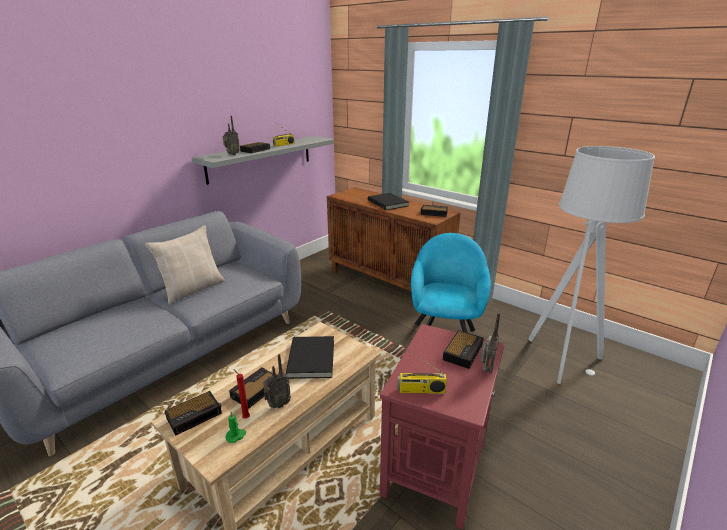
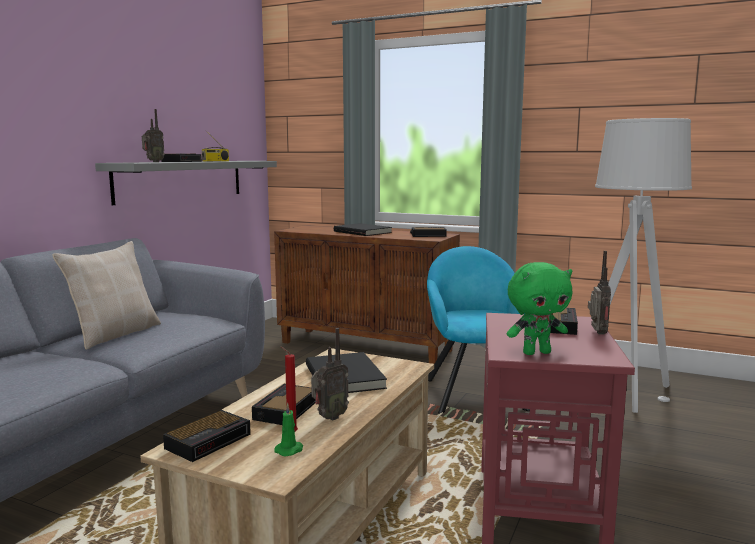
camera: 15 degrees left, 15 degrees down
(421, 390) = (536, 352): radio -> green plush toy

